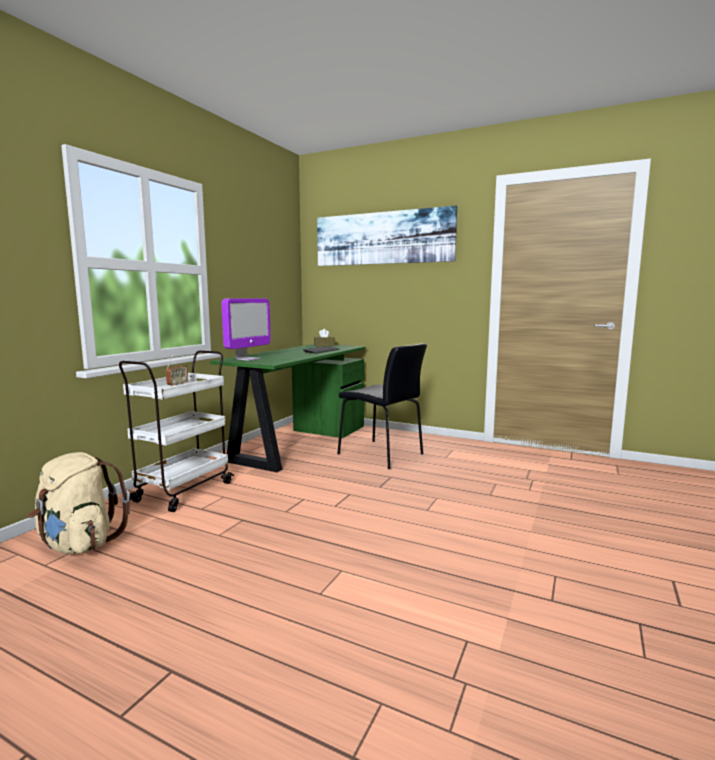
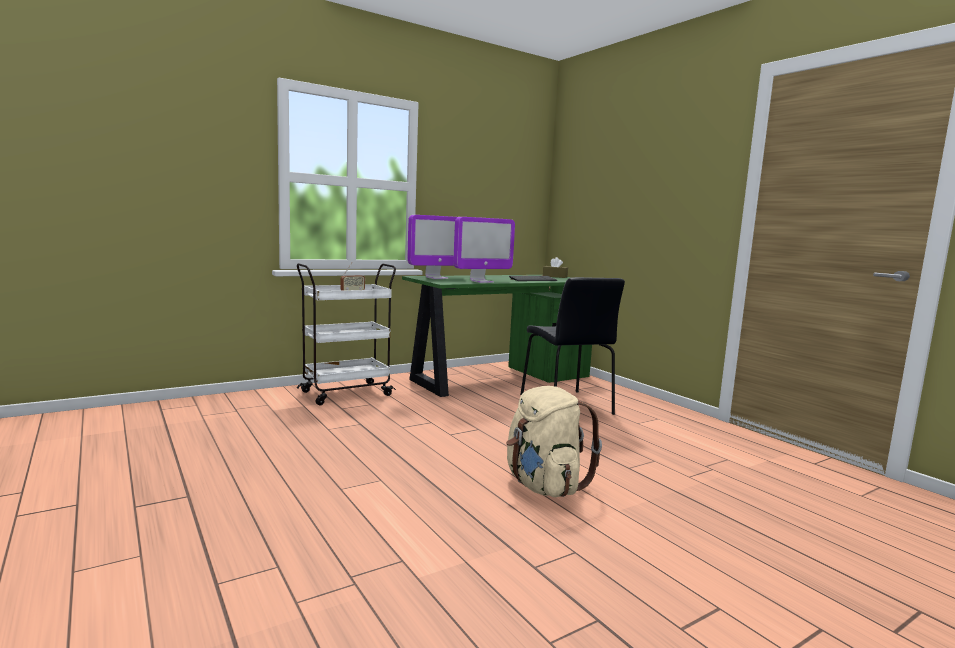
camera: 30 degrees right, 0 degrees up
(79, 544) = (235, 409): beige backpack -> beige backpack (544, 486)
(294, 358) = (481, 282): none -> monitor
(383, 238) = (628, 152): picture -> none

